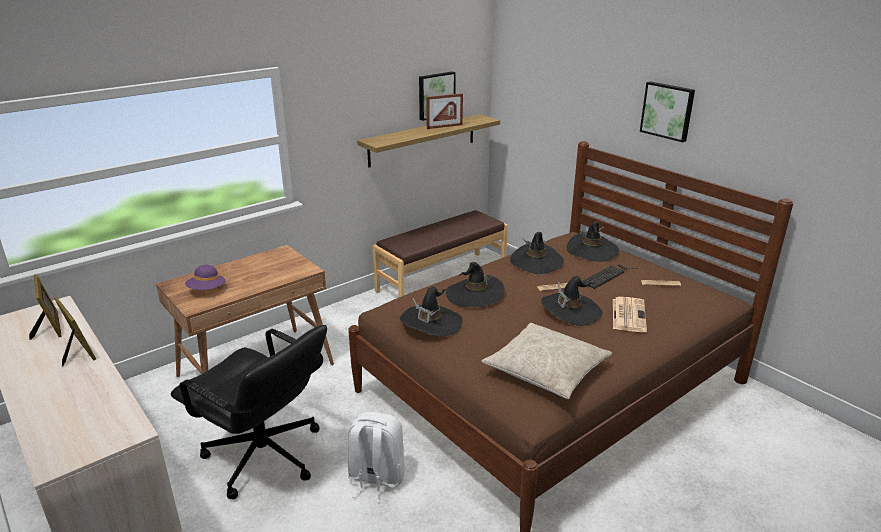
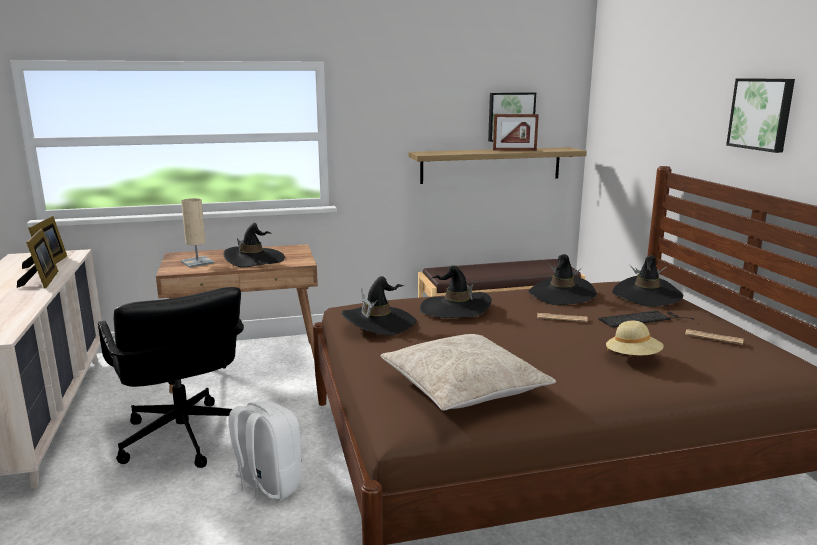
camera: 25 degrees right, 10 degrees down
(207, 290) = (197, 262): purple hat -> beige table lamp
(571, 310) = (557, 341): black hat -> black hat (254, 259)
(628, 314) = (633, 358): newspaper -> beige hat

